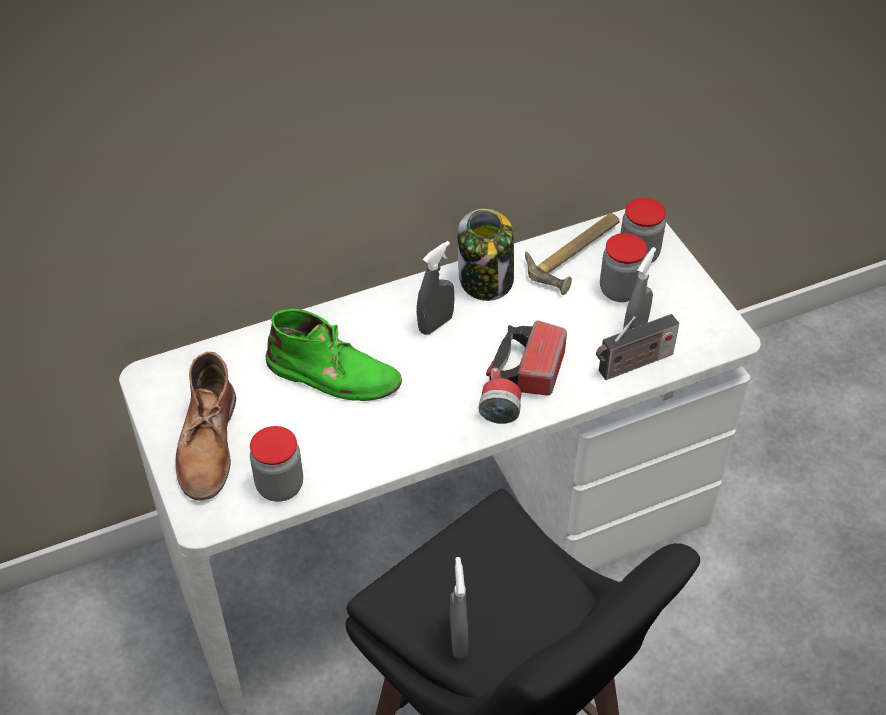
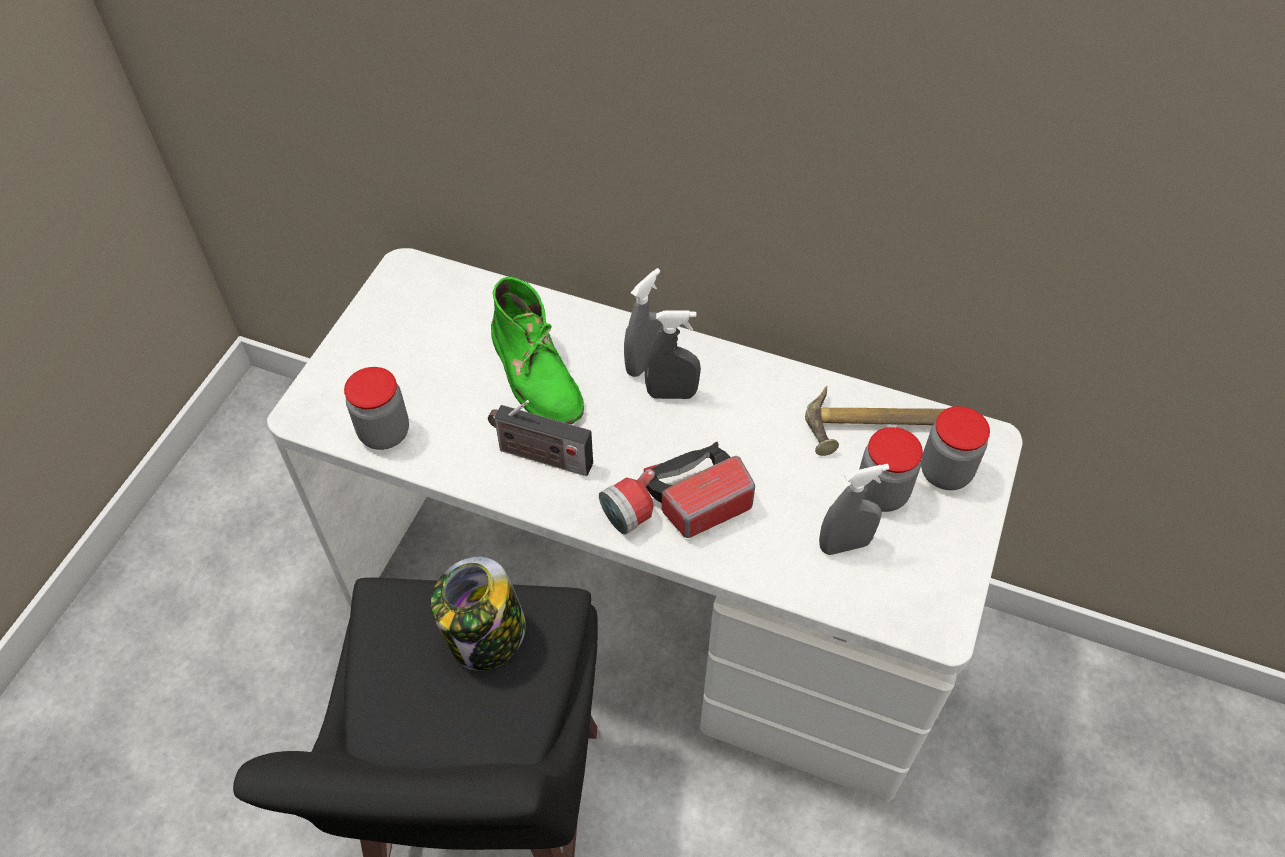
camera: 45 degrees right, 5 degrees up
(208, 444) = (378, 355): brown boot -> none
(458, 639) = (386, 687): grey spray bottle -> grey spray bottle (644, 363)
(486, 280) = (765, 387): jar -> jar (486, 637)
(632, 365) = (803, 574): radio -> radio (541, 456)

